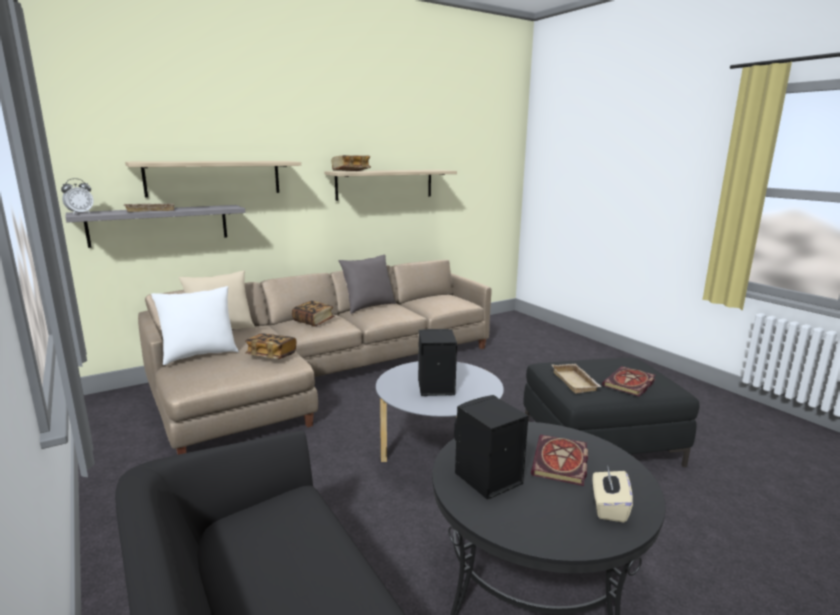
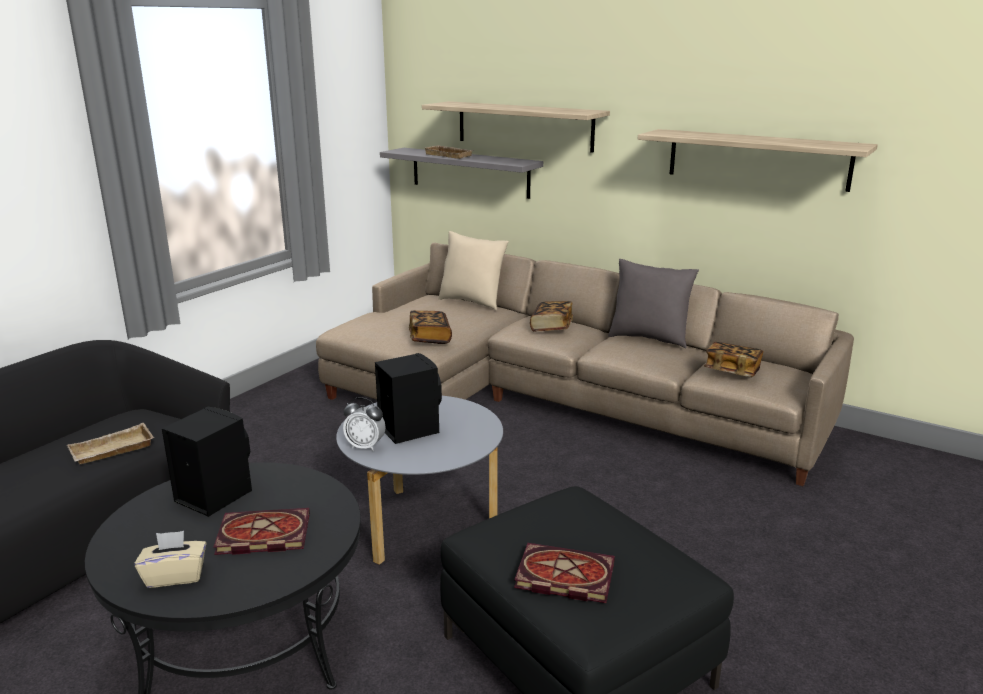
camera: 65 degrees right, 5 degrees up
(80, 213) = (400, 150): alarm clock -> alarm clock (365, 446)
(199, 355) = (403, 313): white pillow -> none
(351, 171) = (674, 133): book -> book (732, 371)
(576, 382) = (524, 526): beige tray -> beige tray (111, 451)

